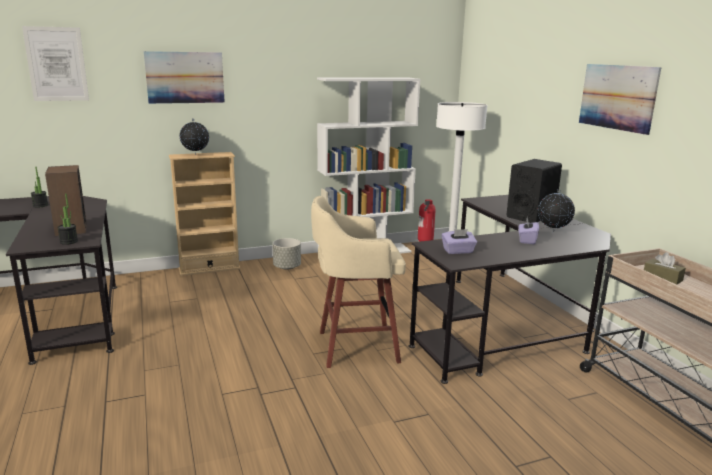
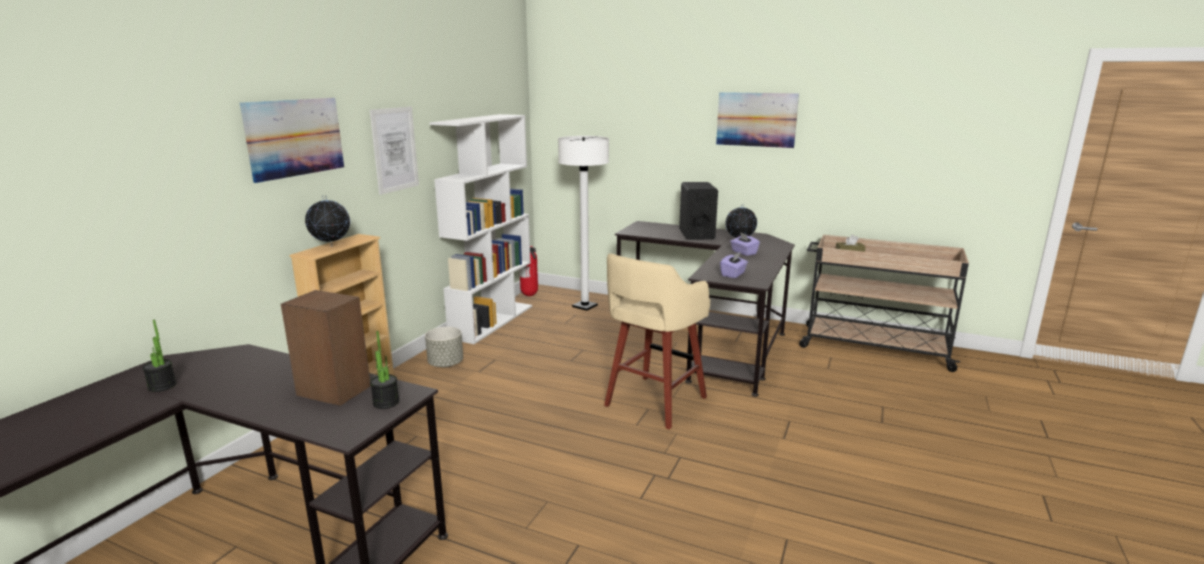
camera: 45 degrees left, 0 degrees up
(56, 64) = (109, 135): picture -> picture (395, 149)

